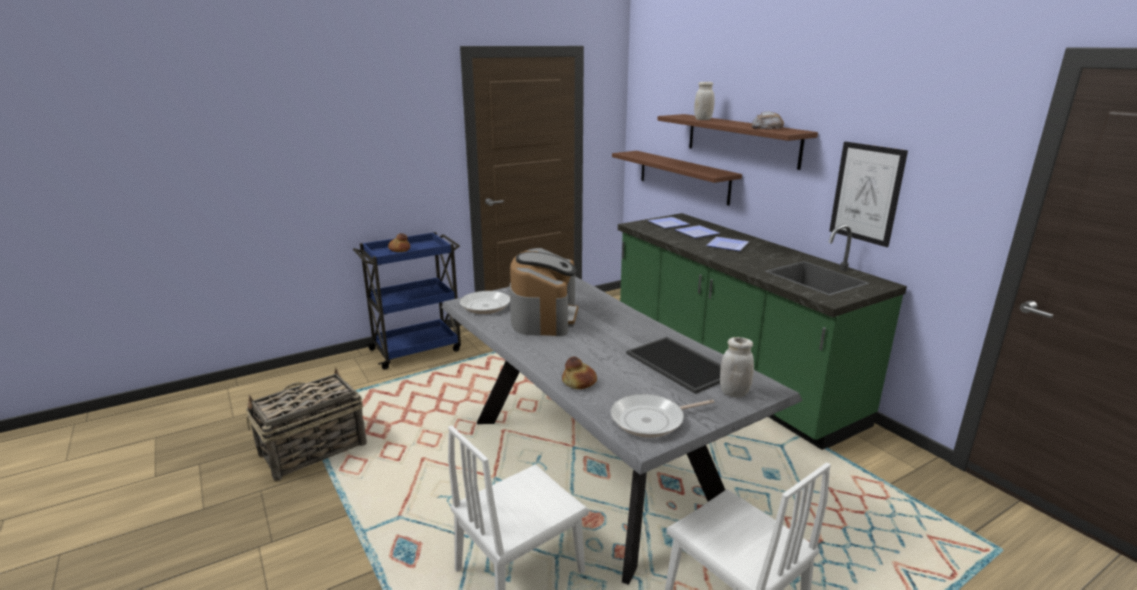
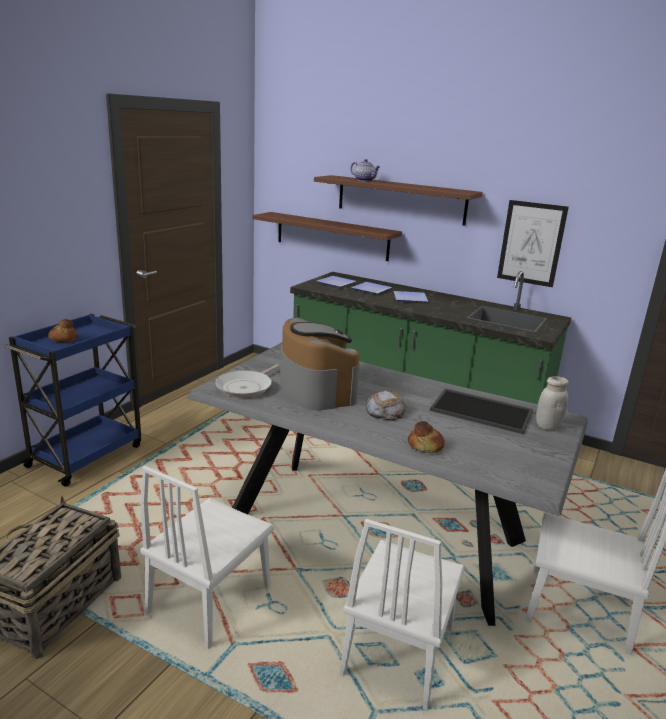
camera: 30 degrees left, 0 degrees up
(412, 479) = (210, 599): none -> white chair
(651, 420) = (522, 465): frying pan -> none
(703, 119) = (364, 180): white jar -> teapot
(767, 128) = (437, 188): bread -> bread (385, 411)

